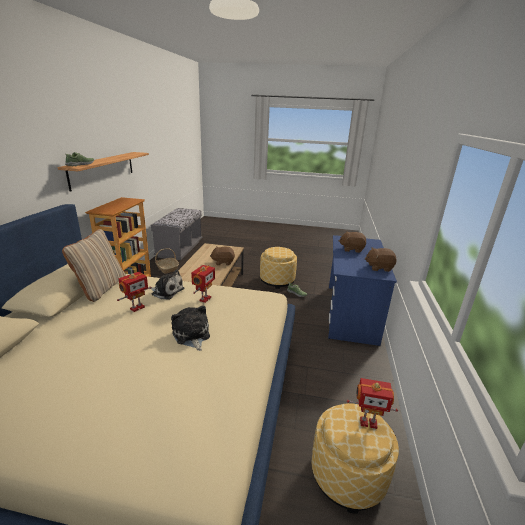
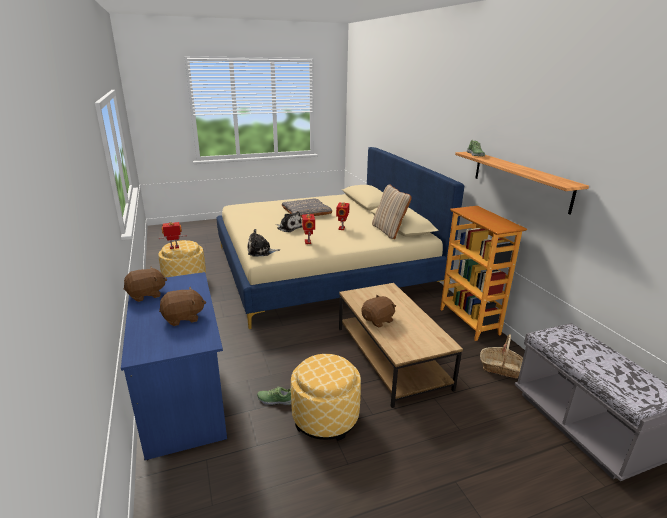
camera: 150 degrees right, 0 degrees up
(113, 369) = (306, 212): none -> grey pillow
(166, 291) = (343, 240): plush toy -> plush toy (261, 251)

